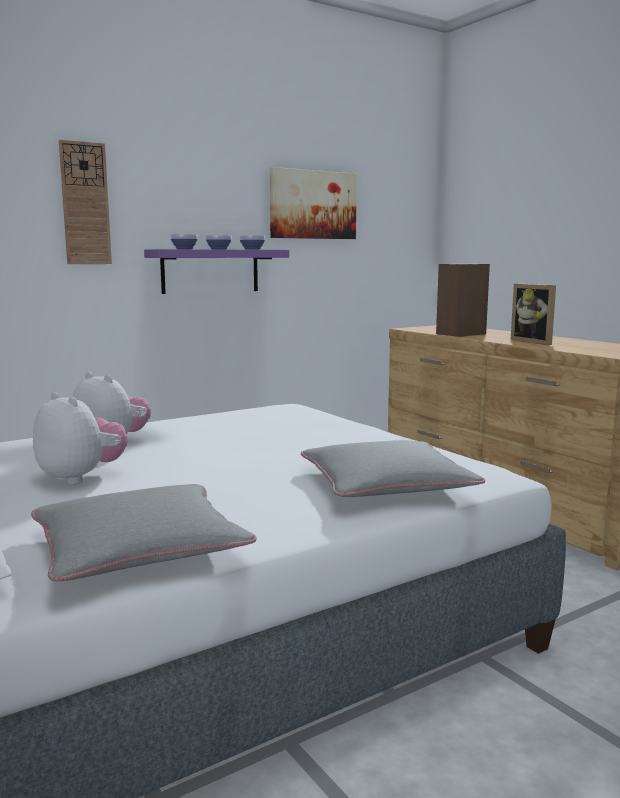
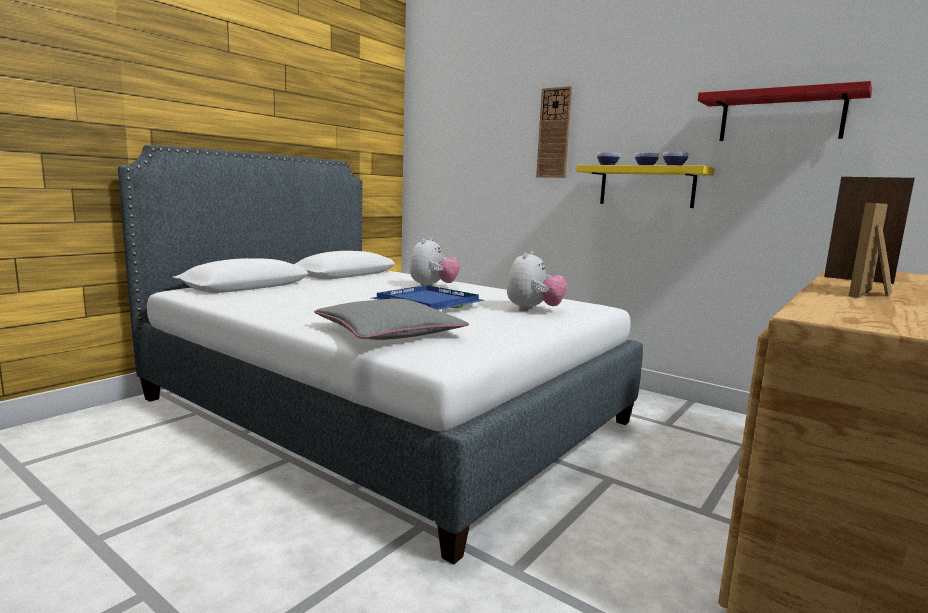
camera: 70 degrees right, 0 degrees up
(81, 477) = (366, 289): plush toy -> plush toy (533, 310)
(139, 547) = (260, 303): grey pillow -> none
(210, 271) = (646, 186): purple shelf -> yellow shelf
(245, 454) = (428, 303): none -> blue tray
(312, 205) = (781, 117): picture -> red shelf

